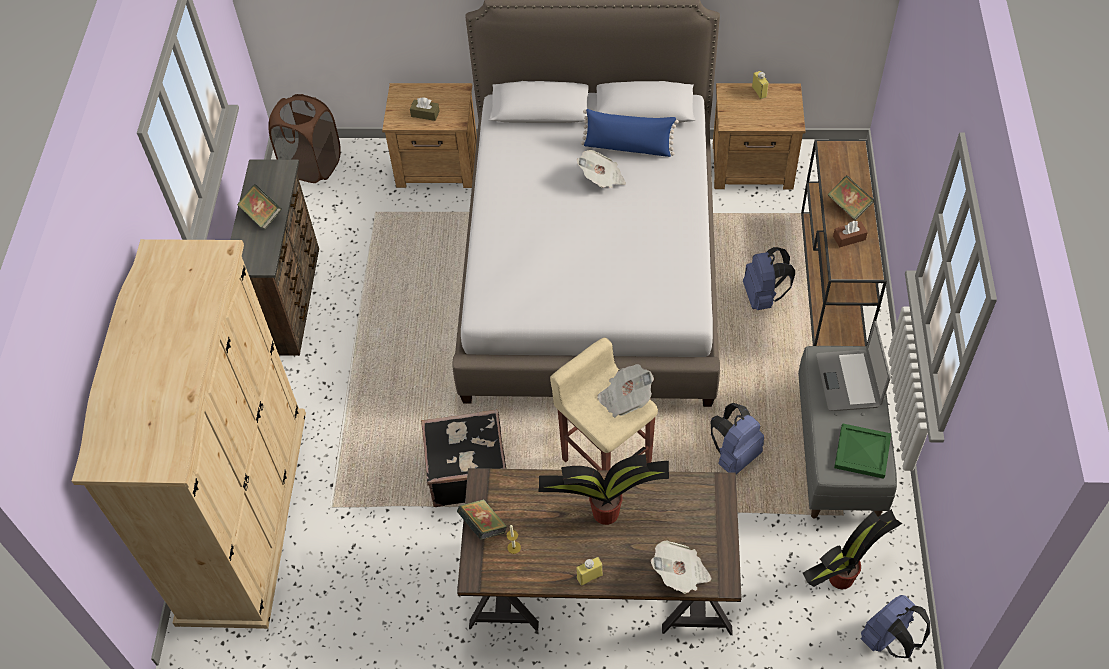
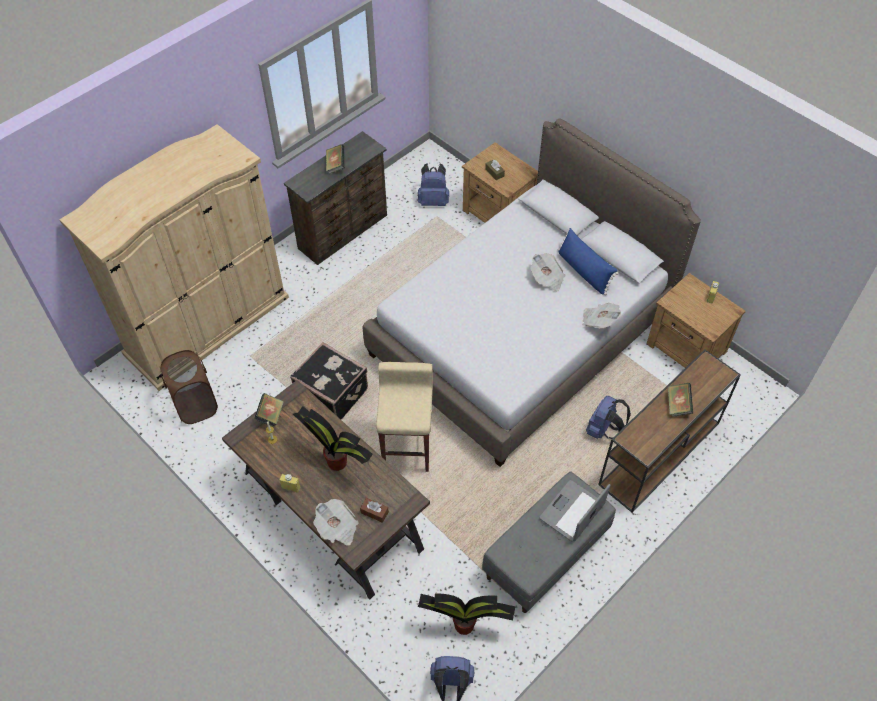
camera: 40 degrees right, 0 degrees up
(312, 165) = (431, 167): brown laundry basket -> brown laundry basket (195, 405)
(625, 398) = (416, 410): newspaper -> newspaper (598, 321)
(734, 455) = (482, 505): blue backpack -> blue backpack (433, 200)
(849, 238) = (655, 424): brown tissue box -> brown tissue box (374, 512)
(863, 453) = (531, 559): green tray -> none

